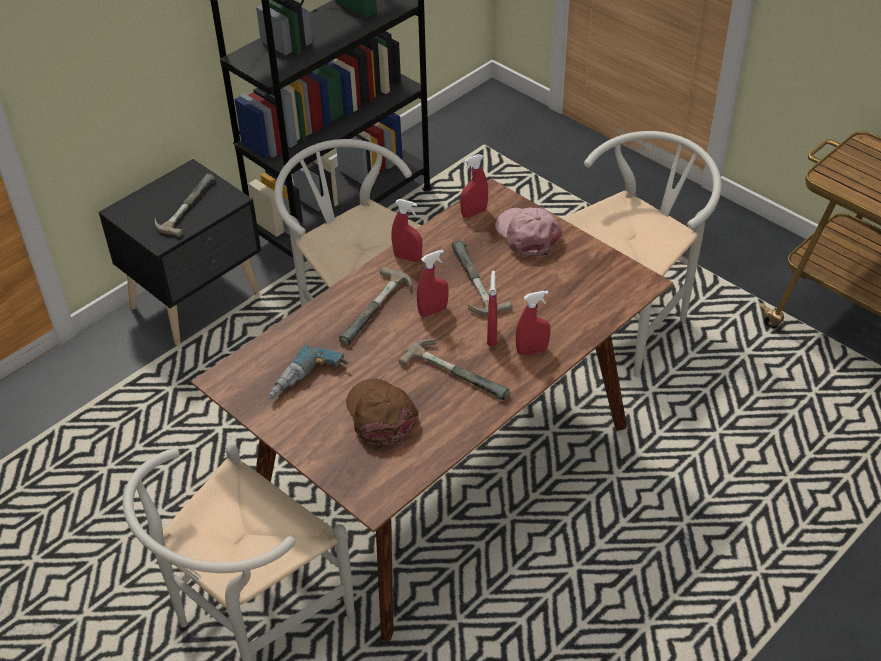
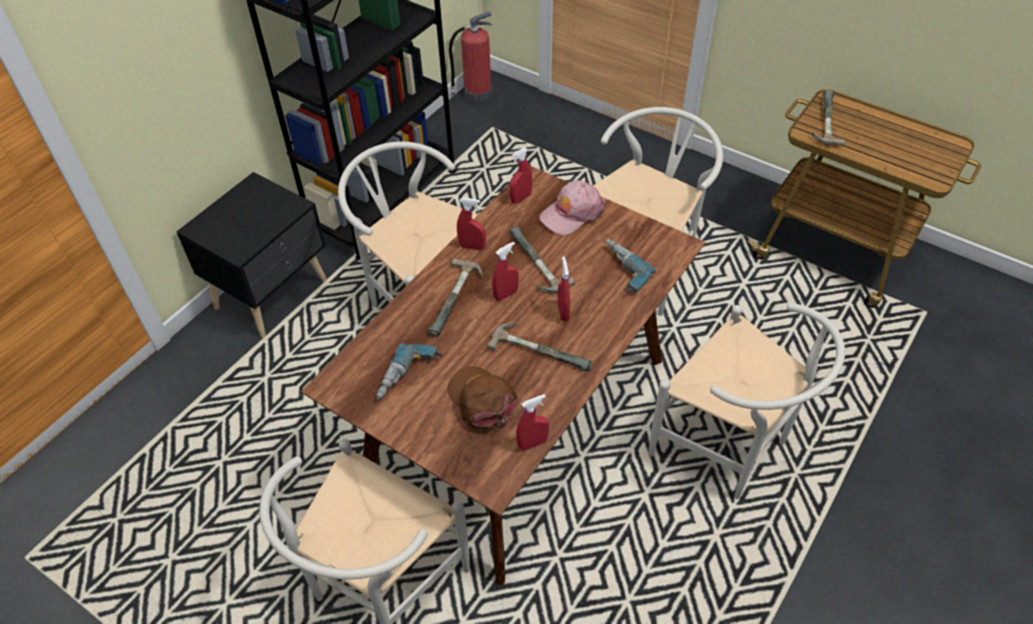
camera: 10 degrees left, 5 degrees up
(184, 206) = (253, 217): hammer -> hammer (823, 120)
(473, 105) = (476, 93): none -> fire extinguisher
(527, 235) = (572, 213): pink cap -> pink cap turned 90 degrees counterclockwise
(532, 350) = (601, 321): red spray bottle -> red spray bottle (532, 443)
(566, 301) = (620, 270): none -> power drill
(684, 534) = (728, 449): none -> white chair

